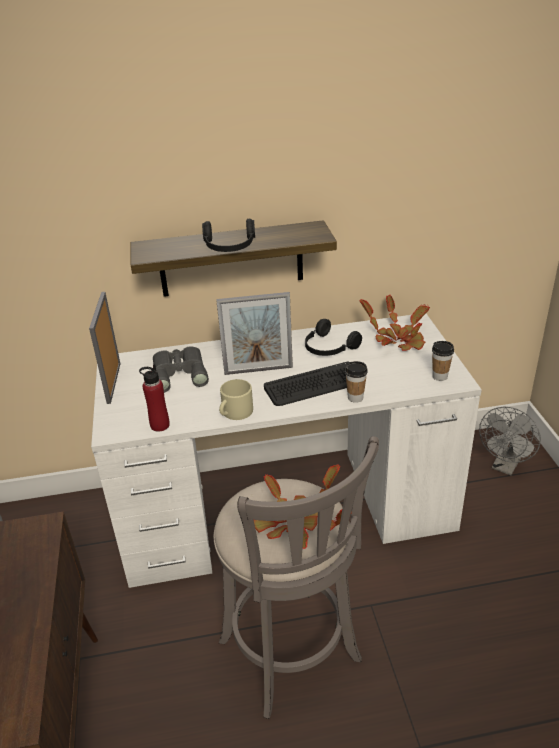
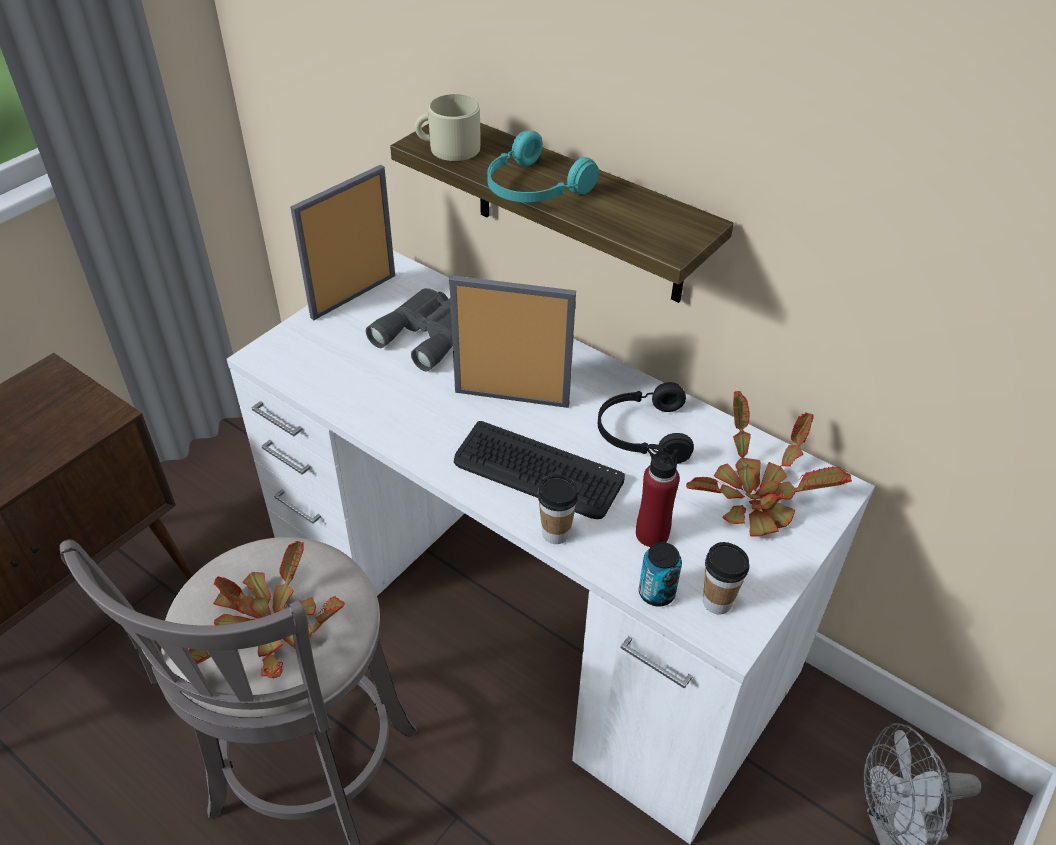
camera: 45 degrees right, 10 degrees up
(159, 425) = (312, 386): red bottle -> red bottle (652, 534)
(229, 247) = (533, 189): black headphones -> turquoise headphones
(235, 412) = (400, 433): beige mug -> beige mug (448, 148)
(258, 370) = (512, 398): picture frame -> picture frame turned 150 degrees clockwise
(418, 388) = (656, 593): none -> can

